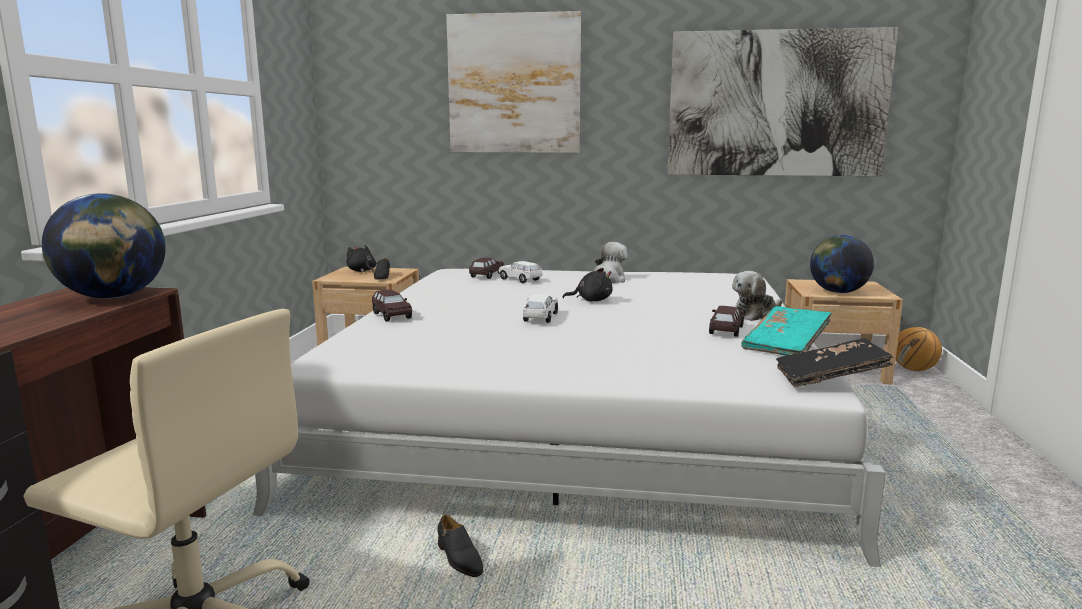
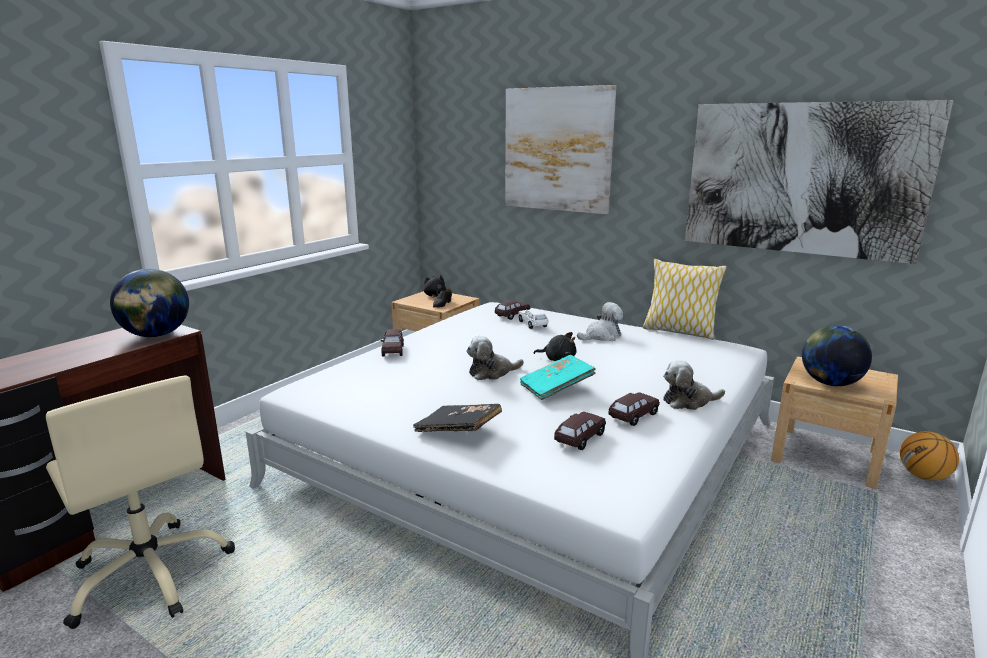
camera: 25 degrees right, 5 degrees up
(459, 559) = (335, 561): black shoe -> none
(540, 317) = (492, 373): white toy car -> plush toy
(673, 270) = (679, 331): none -> pillow
(705, 352) = (579, 438): none -> brown toy car
(786, 346) = (663, 447): turquoise book -> turquoise book (556, 387)
(829, 379) = (649, 497): black book -> black book (458, 430)

